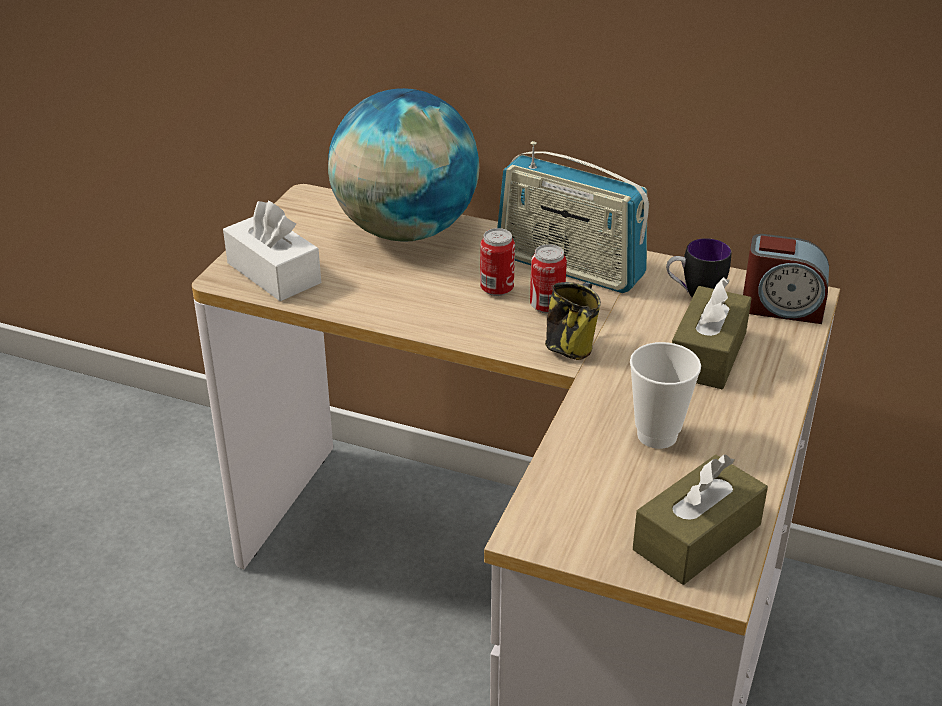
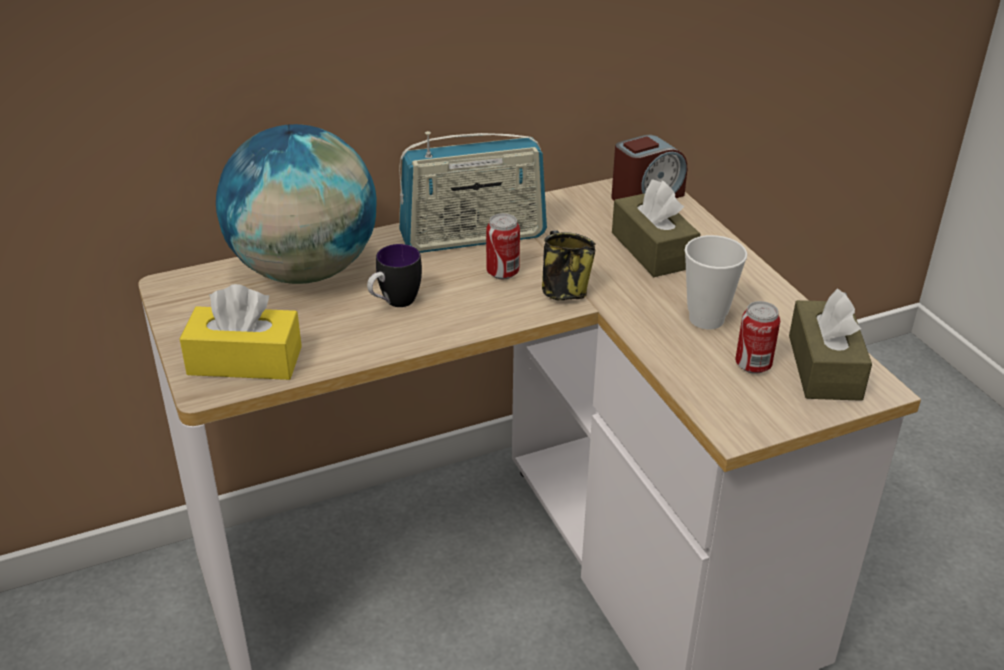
camera: 45 degrees left, 0 degrees up
(274, 273) = (245, 361): white tissue box -> yellow tissue box
(497, 289) = (448, 279): can -> can (753, 365)
(694, 294) = (583, 215): mug -> mug (394, 303)

